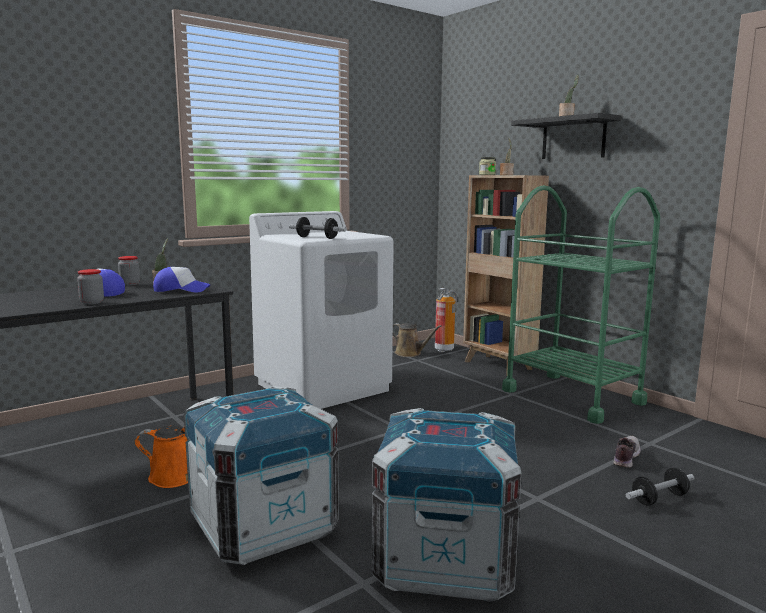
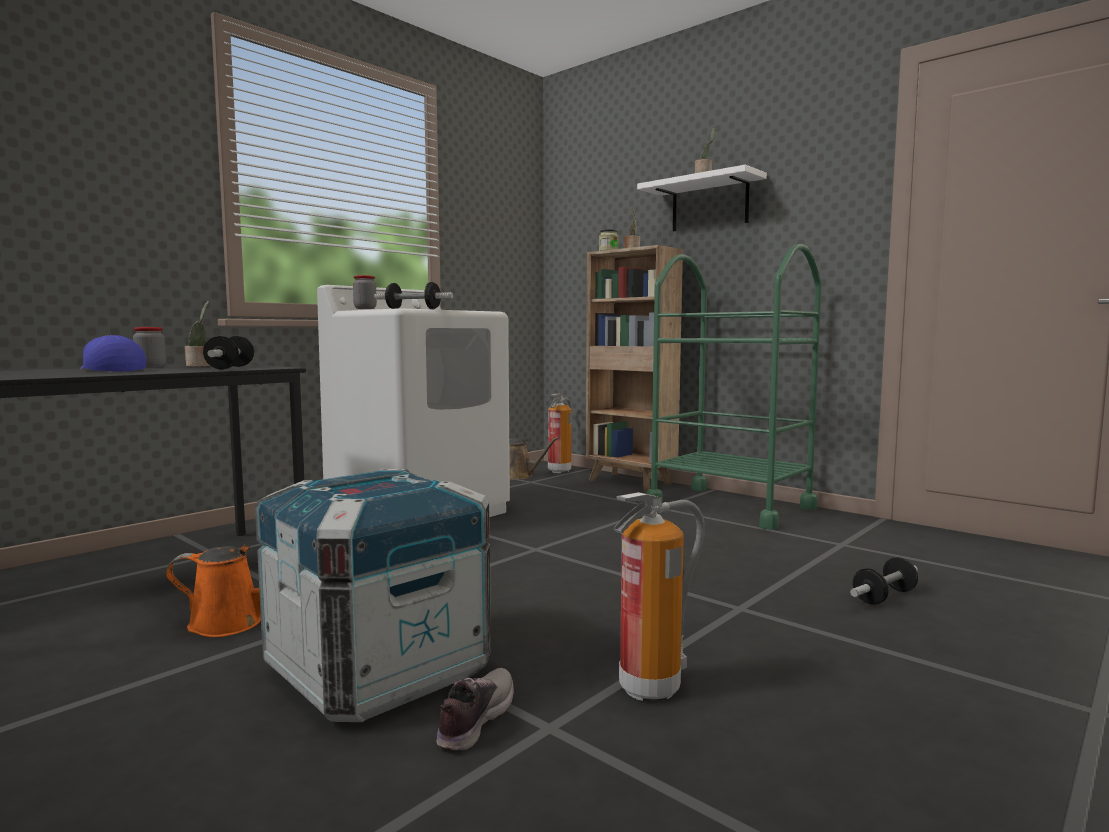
camera: 10 degrees left, 5 degrees down
(92, 302) = (97, 374): jar -> jar (365, 308)
(181, 290) = (230, 368): cap -> dumbbell
(444, 560) = (652, 687): crate -> fire extinguisher
(573, 138) = (710, 204): black shelf -> white shelf
(625, 457) = (821, 559): shoe -> shoe (474, 720)

